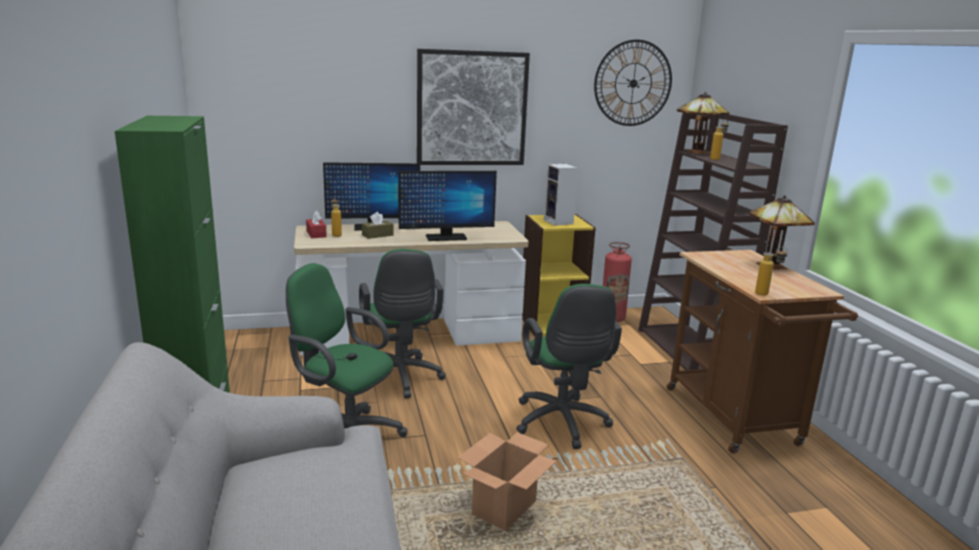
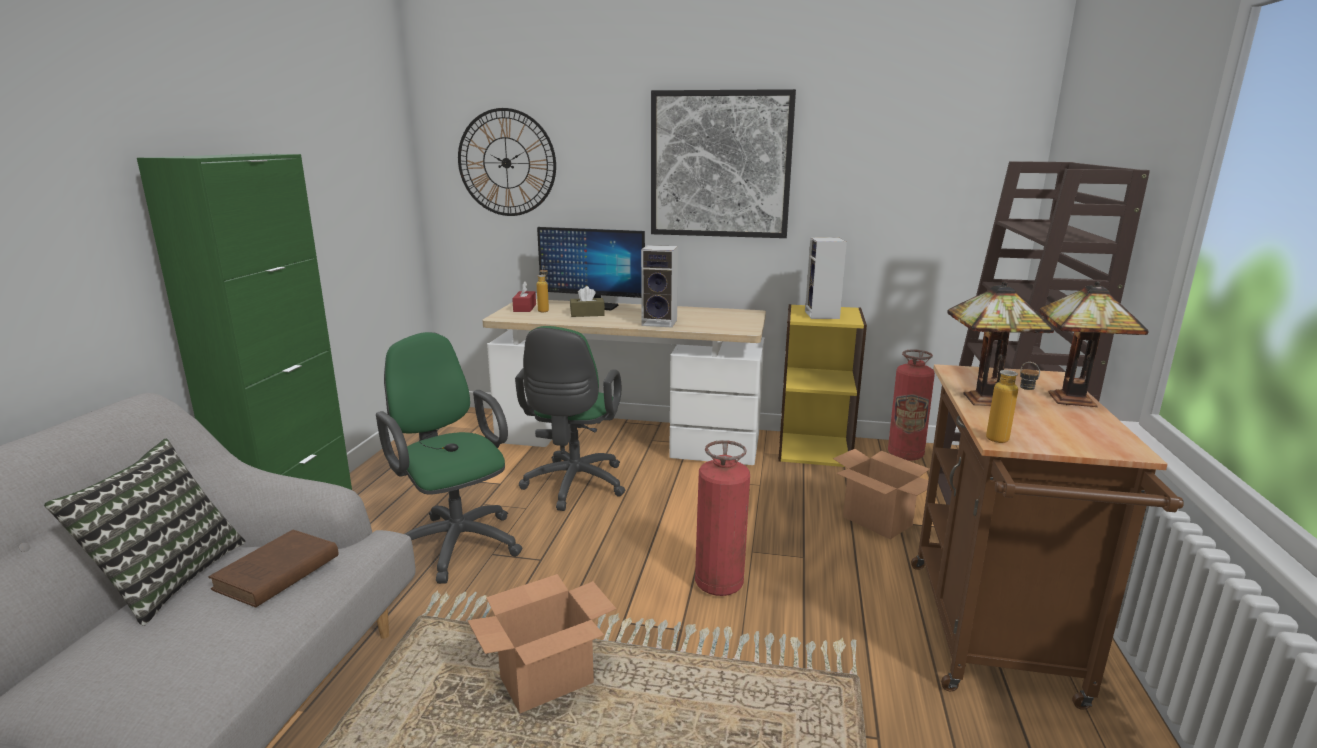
camera: 25 degrees right, 0 degrees up
(242, 489) = (167, 579): none -> pillow
(330, 467) = (274, 574): none -> brown book
(446, 237) = (661, 323): monitor -> speaker
(562, 424) = (719, 584): green office chair -> fire extinguisher
(628, 365) = (878, 521): none -> cardboard box
(633, 83) = (953, 127): wall clock -> wall clock (506, 163)
(697, 153) = (1024, 223): table lamp -> table lamp (984, 401)
(717, 159) = (1043, 230): bottle -> none

